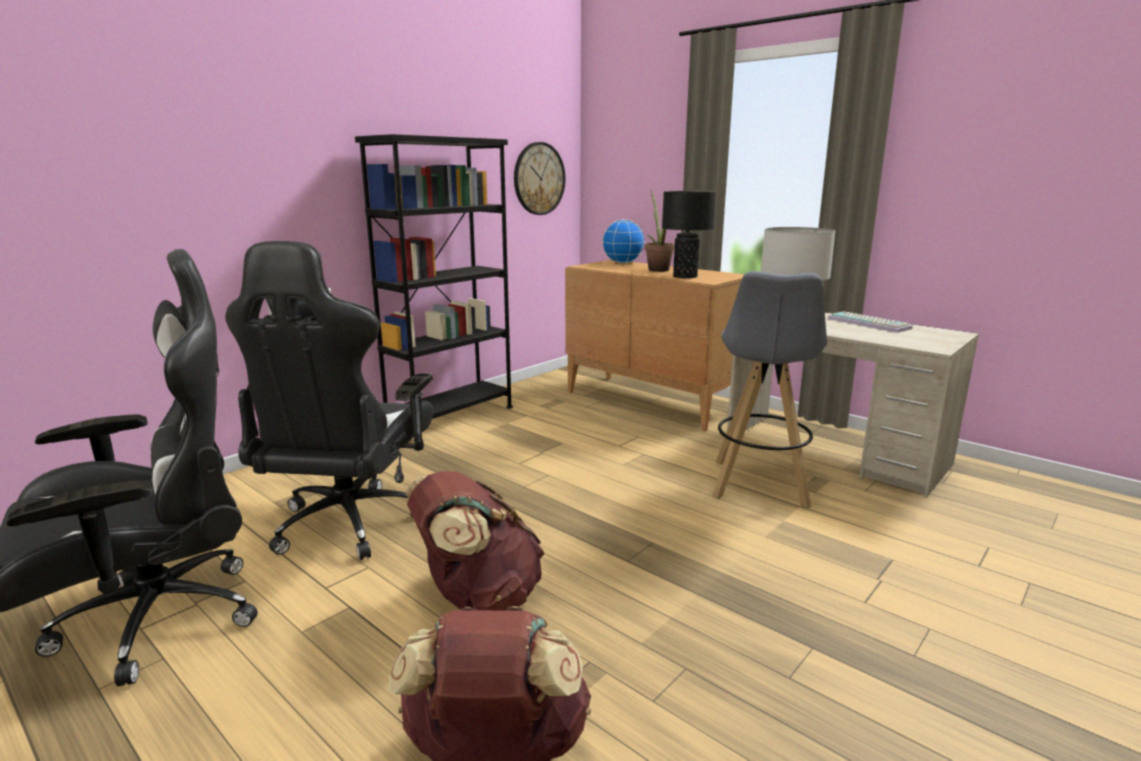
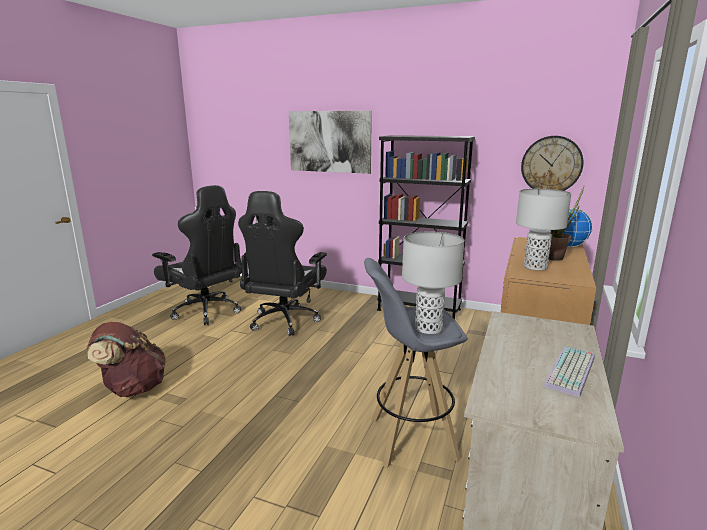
camera: 70 degrees right, 0 degrees up
(226, 148) = (329, 141): none -> picture
(352, 519) = (286, 319): black office chair -> black office chair turned 60 degrees counterclockwise
(477, 597) = (231, 362): brown backpack -> none
(684, 276) = (534, 266): black table lamp -> white table lamp

